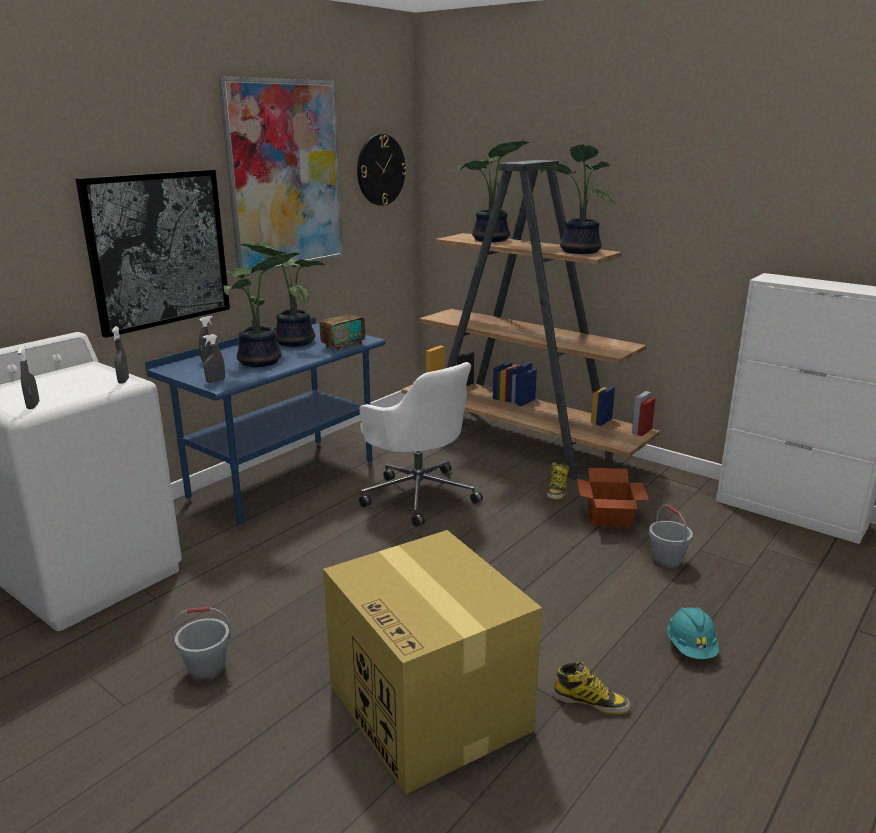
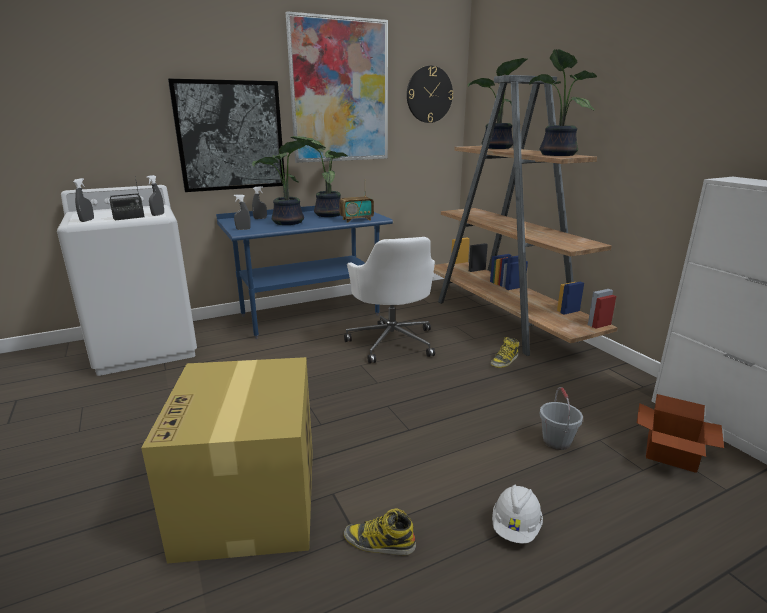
camera: 25 degrees right, 0 degrees up
(90, 392) = (129, 218): none -> radio
(206, 670) = (143, 424): grey bucket -> none
(590, 701) = (379, 543): boot -> boot turned 150 degrees clockwise
(608, 517) = (531, 391): cardboard box -> cardboard box (670, 453)
(691, 648) = (516, 527): turquoise hard hat -> white hard hat

